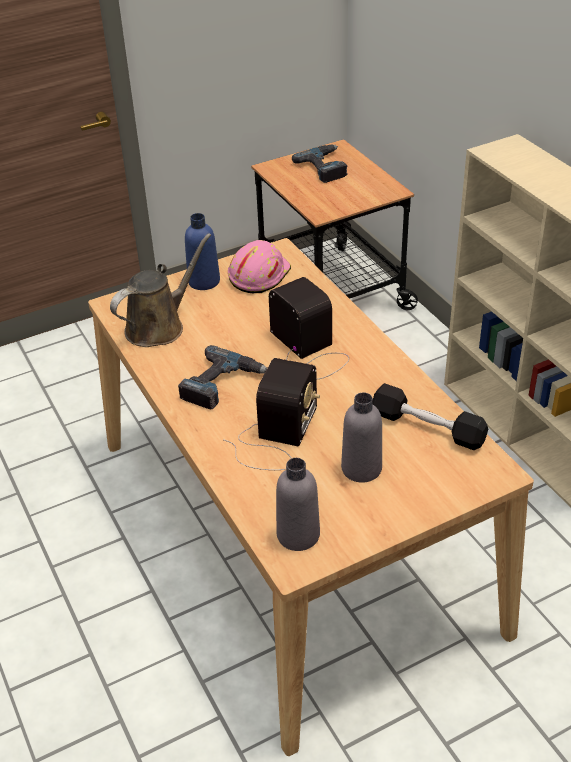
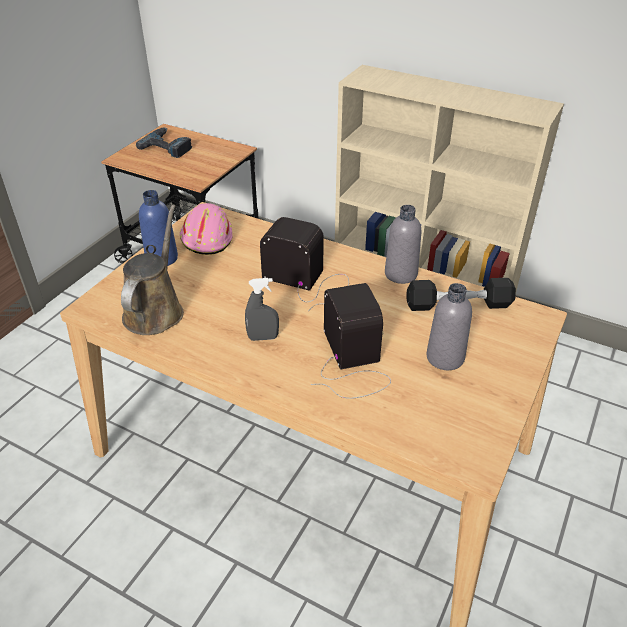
camera: 35 degrees left, 0 degrees up
(222, 384) = (263, 338): power drill -> grey spray bottle
(298, 535) = (455, 436): grey bottle -> grey bottle (400, 274)

